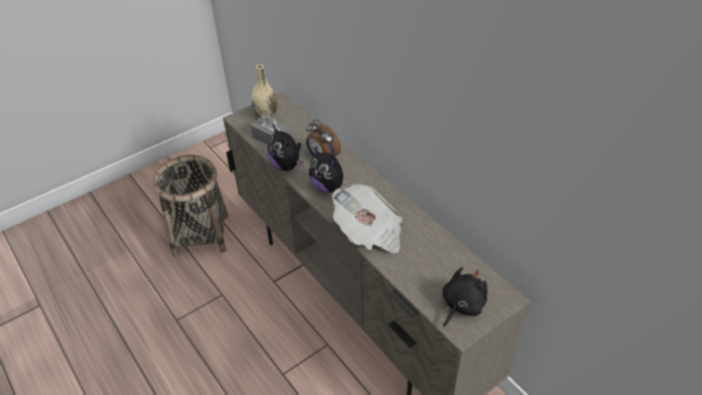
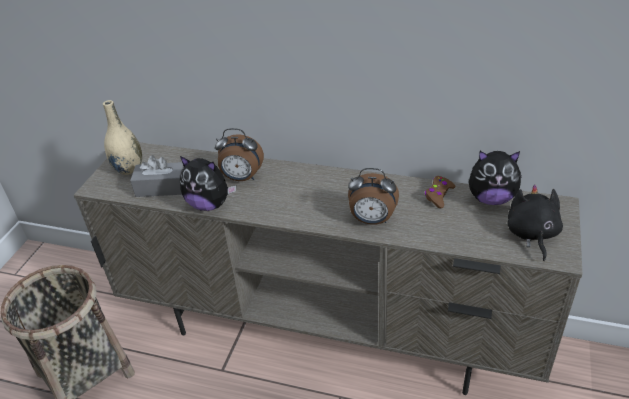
camera: 35 degrees left, 5 degrees down
(328, 187) = (280, 201): plush toy -> plush toy (491, 198)
(369, 233) = (372, 220): newspaper -> alarm clock
(432, 241) = (438, 195): none -> brown game controller

